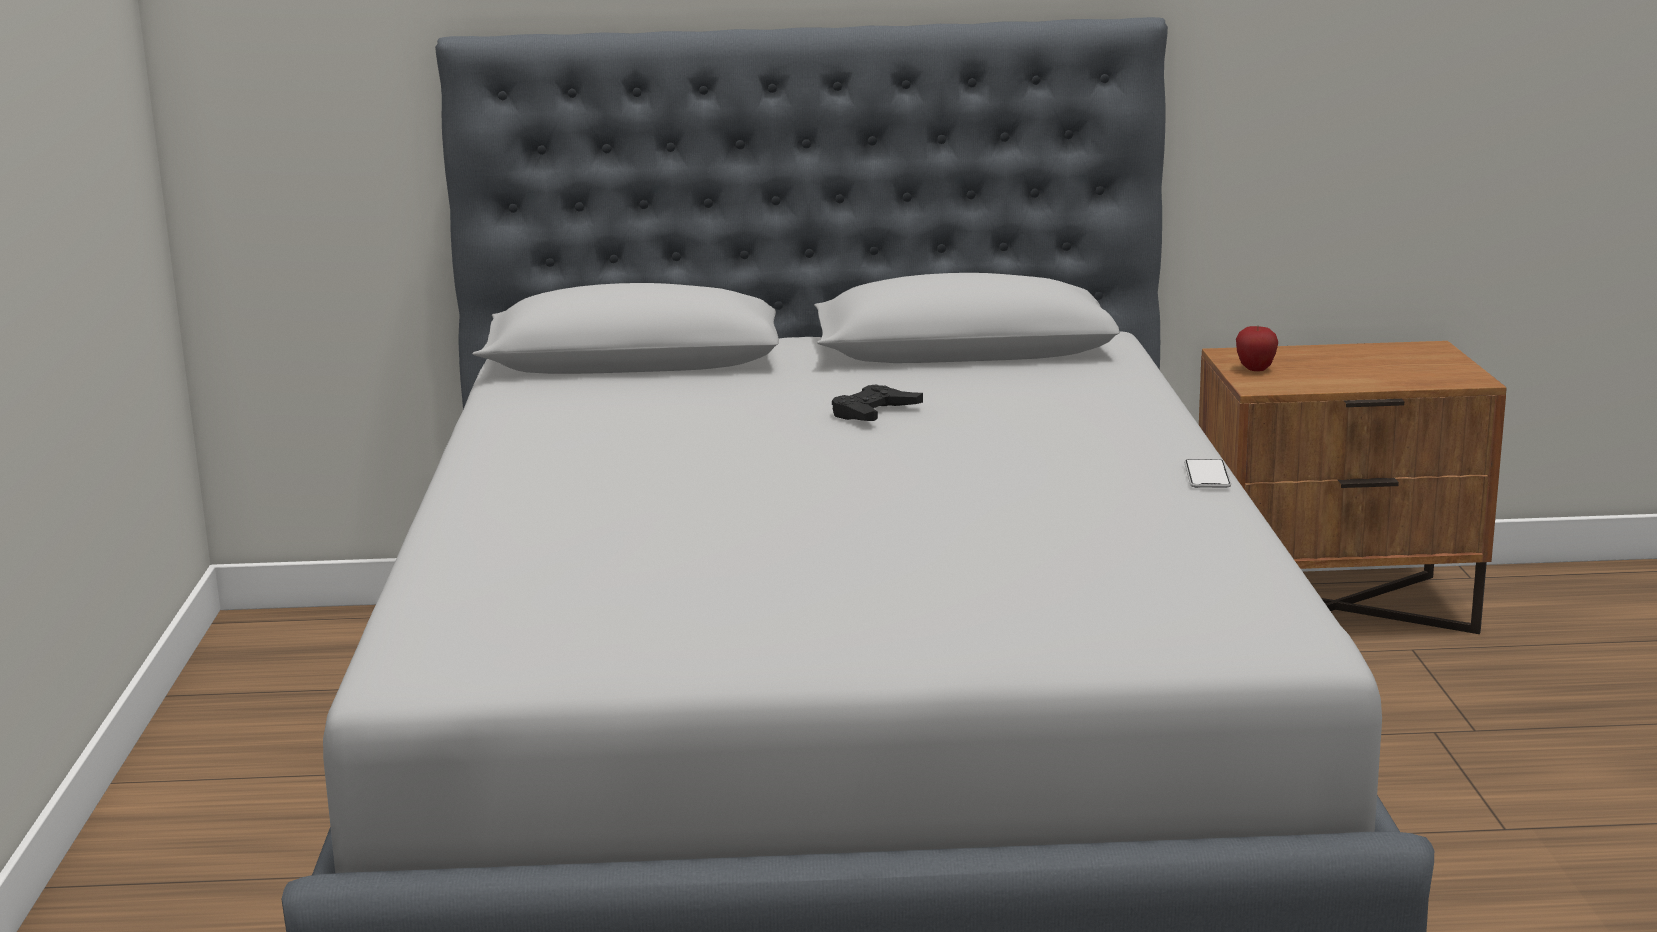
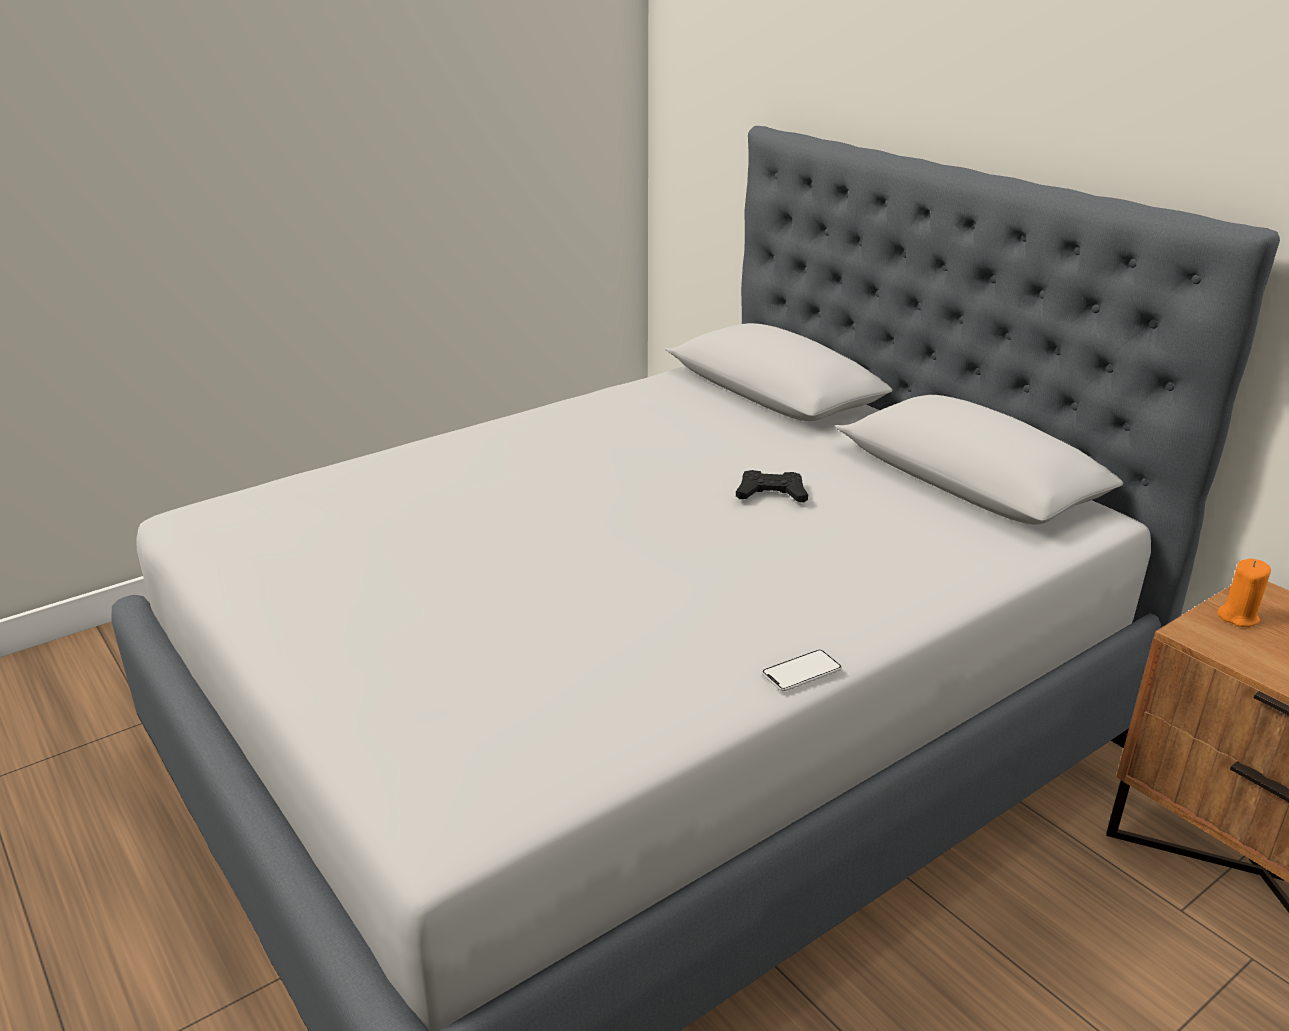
camera: 55 degrees right, 10 degrees up
(1255, 370) = (1237, 617): apple -> orange candle

